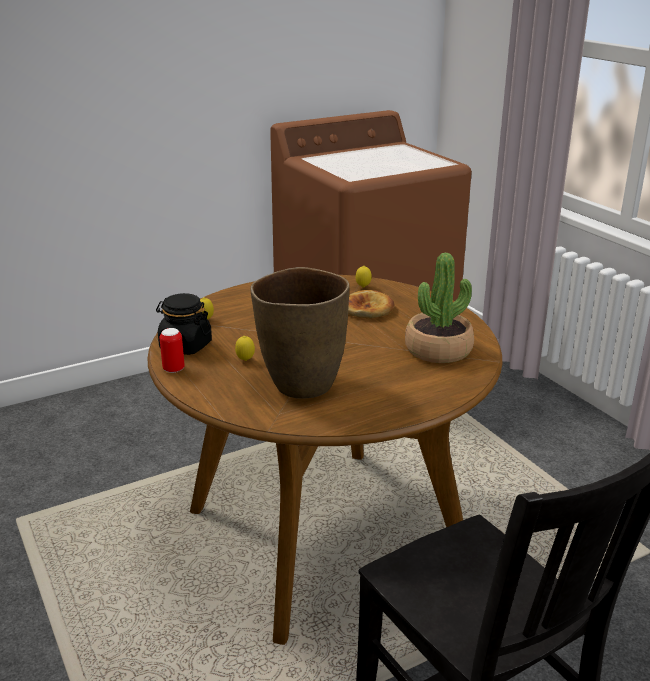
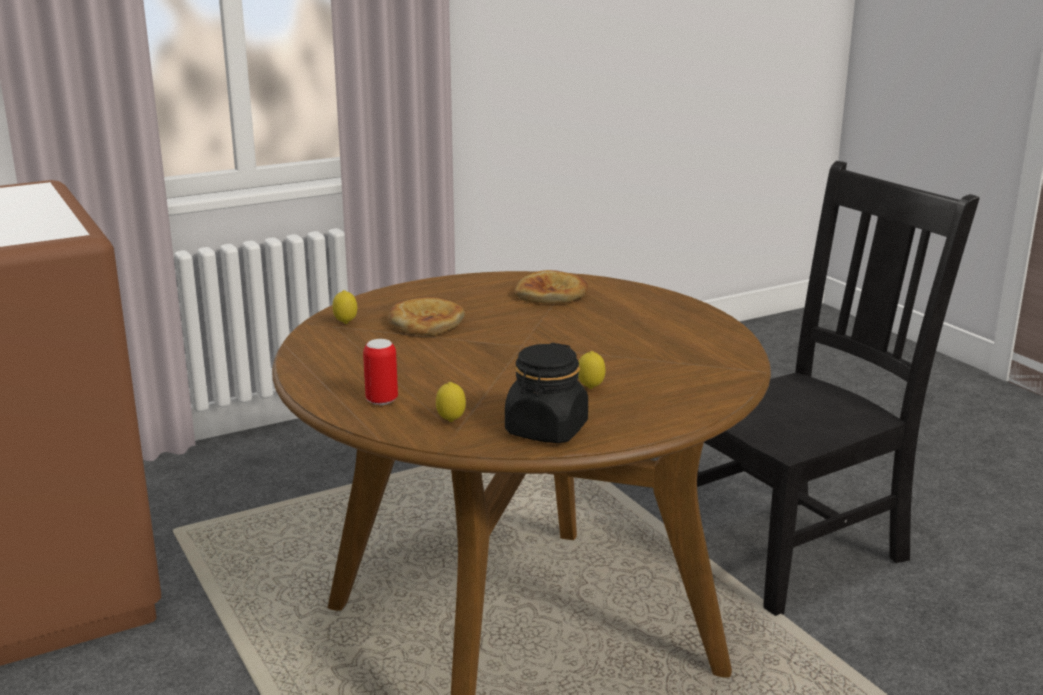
camera: 90 degrees left, 5 degrees down
(173, 369) = (625, 433): can -> can (382, 400)
(301, 385) = (653, 356): brown vase -> none
(438, 350) = (551, 294): potted plant -> bread

